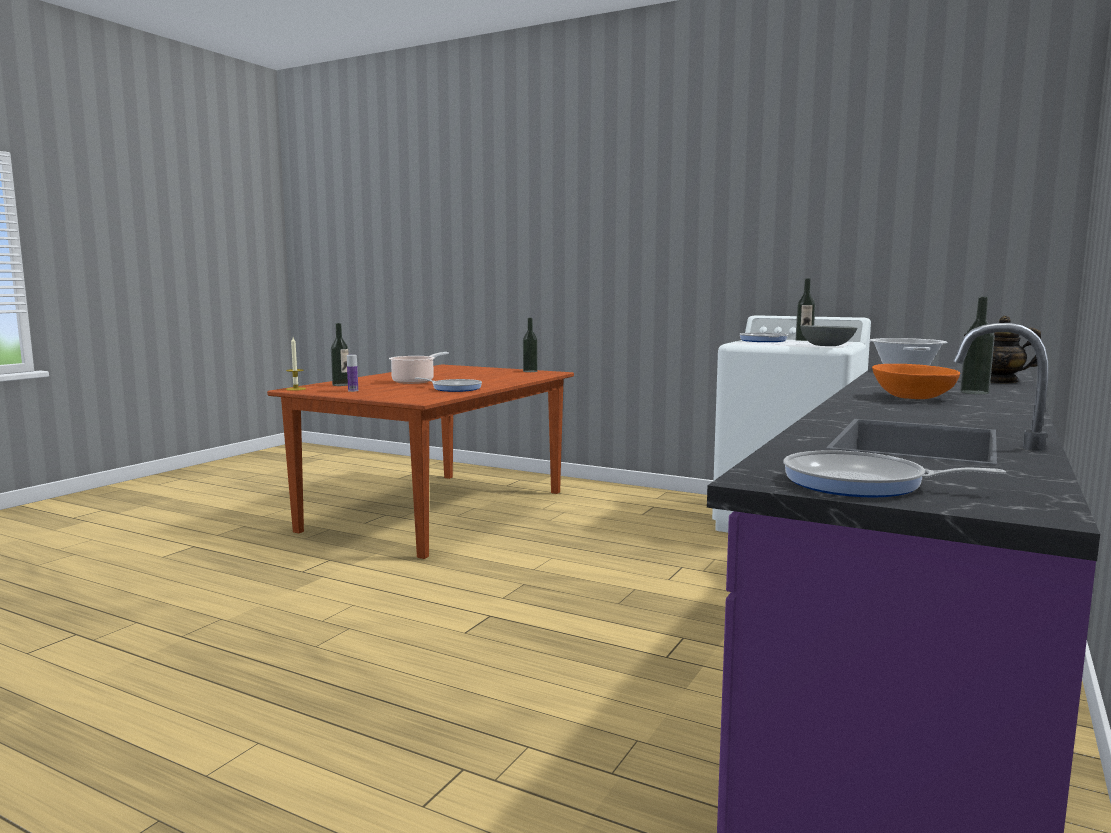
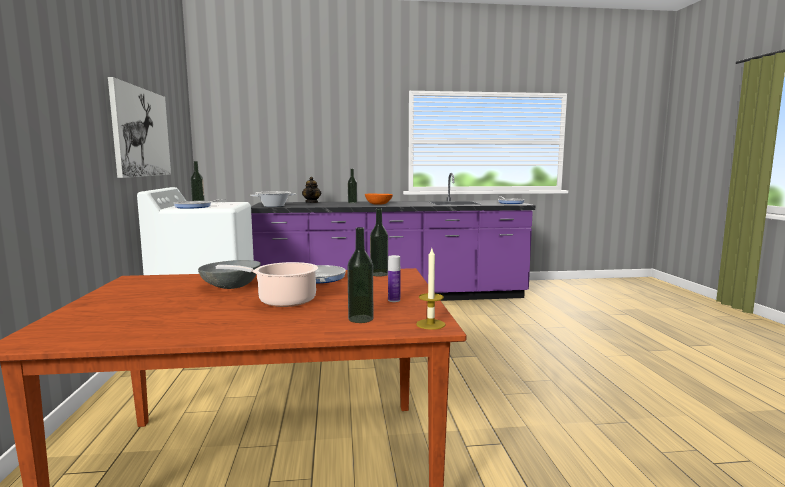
camera: 125 degrees left, 0 degrees up
(530, 371) = (122, 287): bottle -> bottle (379, 274)
(809, 241) = (141, 132): none -> picture
(827, 346) = (231, 202): grey bowl -> grey bowl (232, 286)

